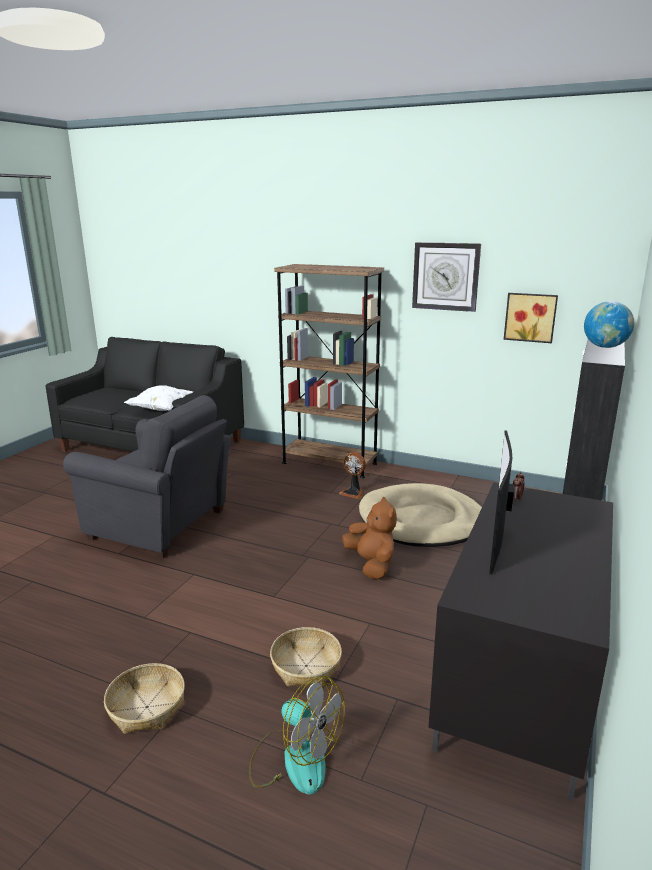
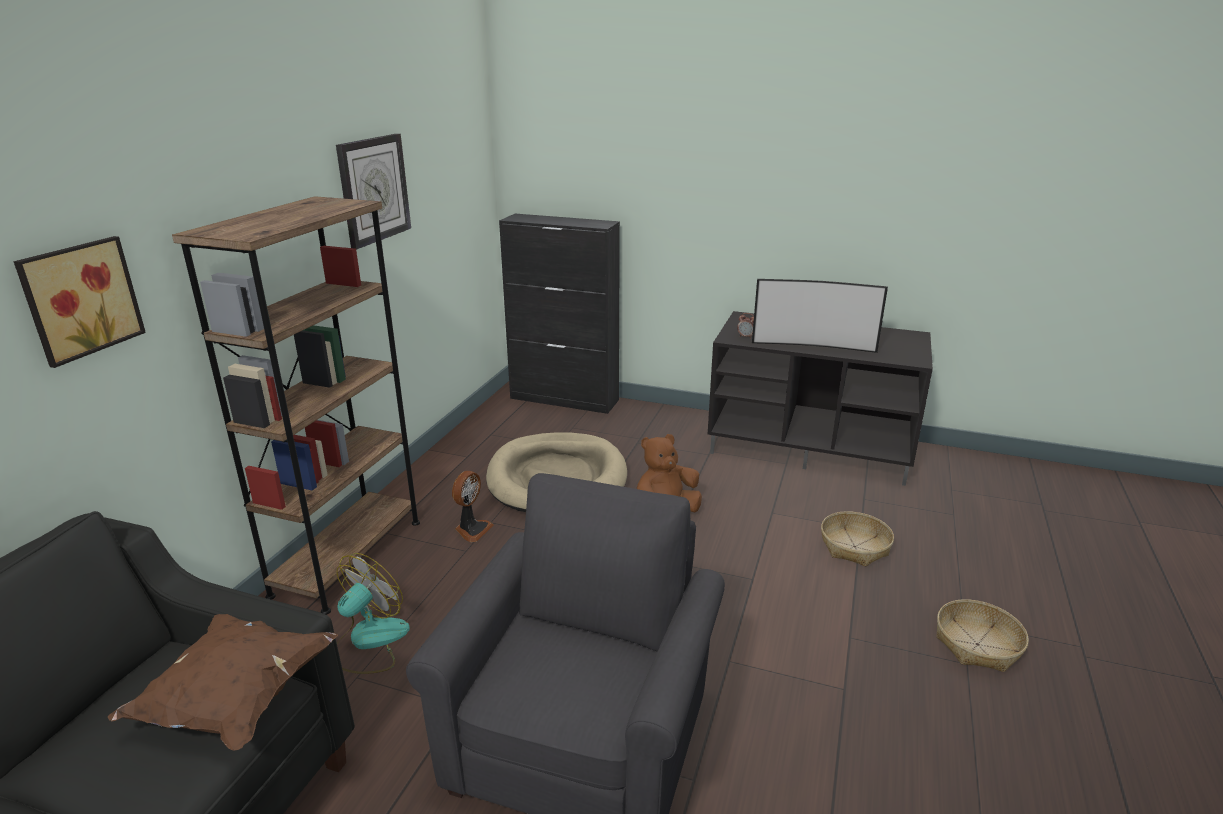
camera: 95 degrees left, 5 degrees up
(162, 410) = (236, 700): white pillow -> brown pillow
(294, 759) = (961, 545): fan -> fan (368, 642)
(530, 317) = (444, 216): picture -> picture (79, 299)
(605, 347) = (544, 219): globe -> none

